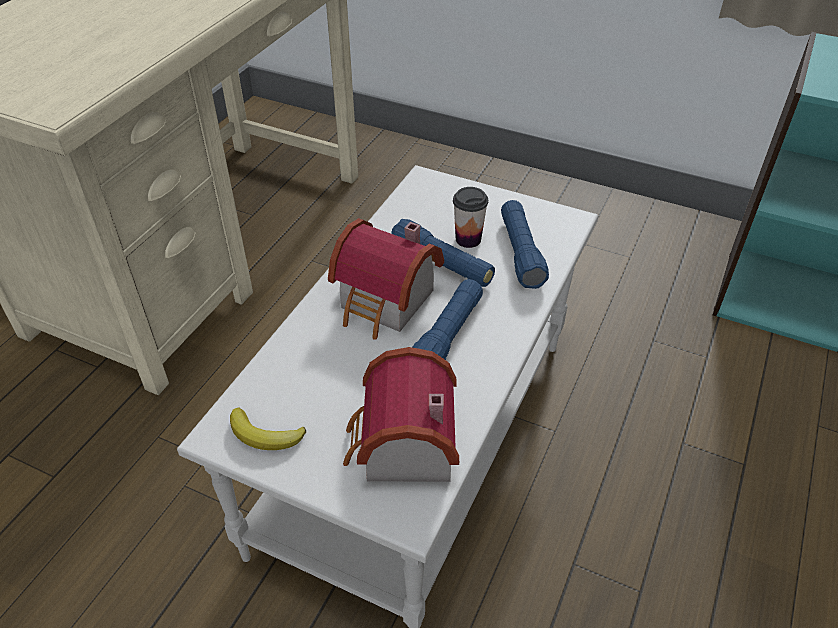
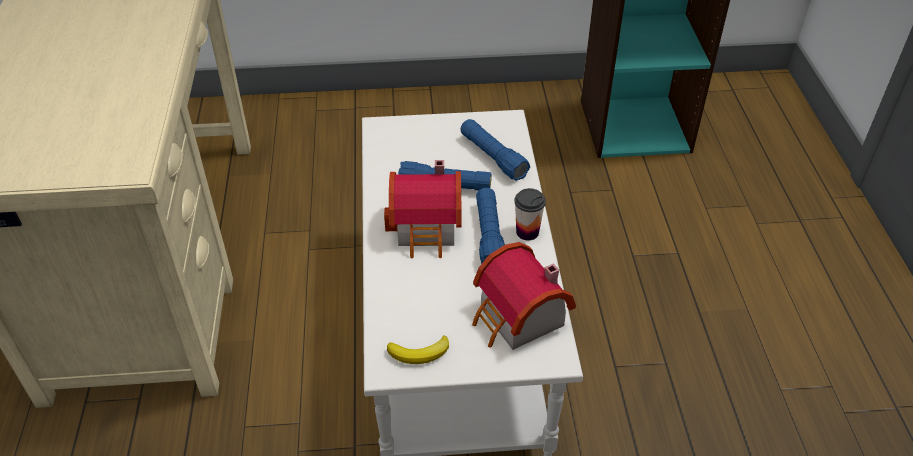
camera: 30 degrees left, 0 degrees up
(468, 239) = (448, 161): cup -> cup (527, 232)

